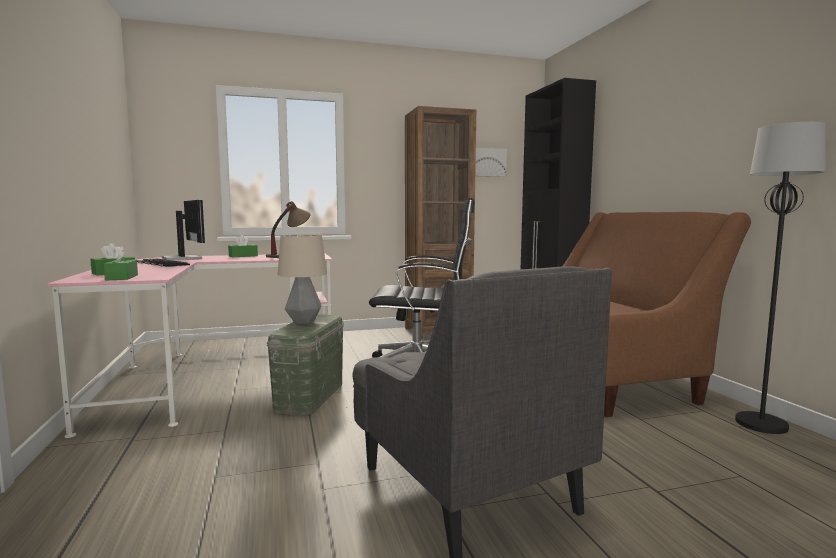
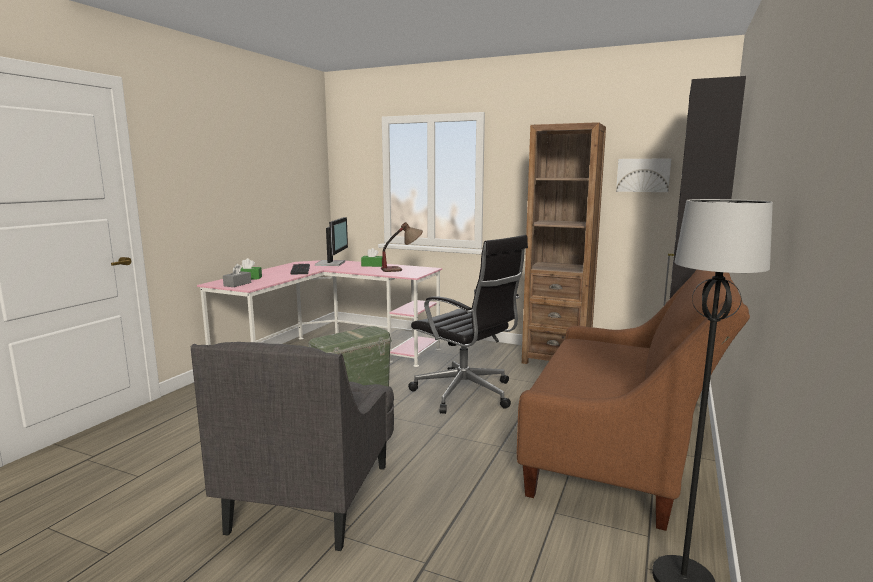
camera: 40 degrees right, 5 degrees up
(122, 277) = (237, 284): green tissue box -> grey tissue box
(303, 321) = (351, 332): table lamp -> none

